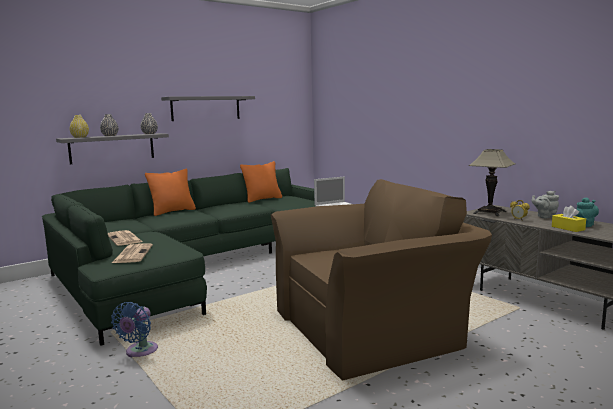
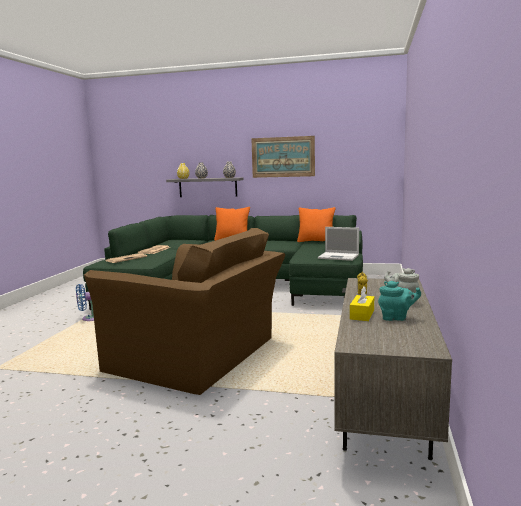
camera: 50 degrees right, 0 degrees up
(206, 108) = (283, 157): grey shelf -> picture
(490, 212) = (372, 284): table lamp -> none

